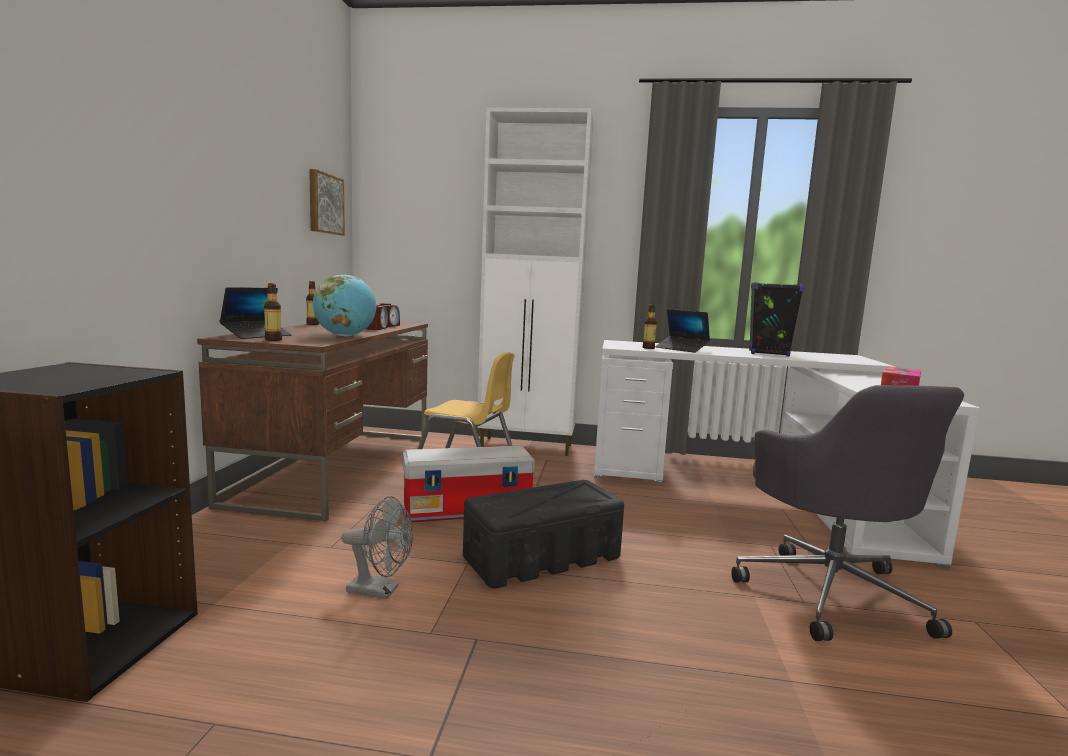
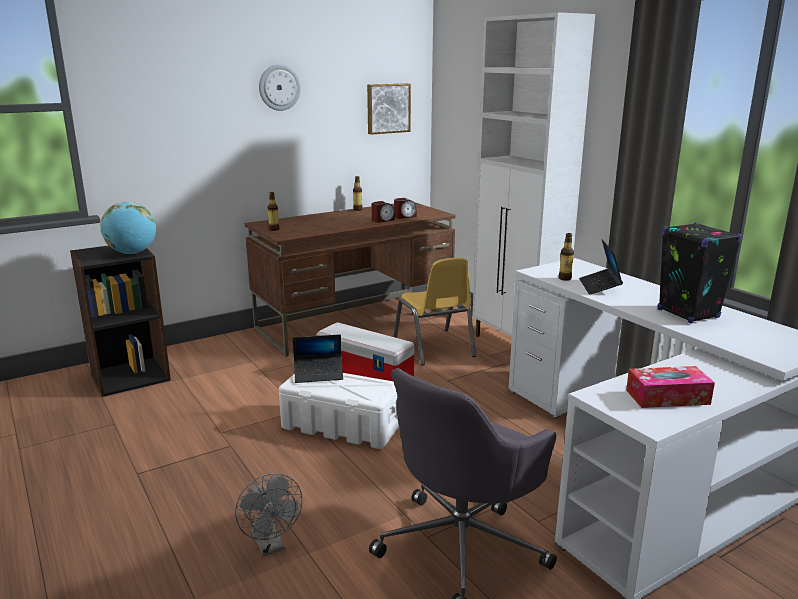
camera: 50 degrees right, 10 degrees up
(232, 142) = (279, 87): none -> wall clock
(257, 335) = (281, 222): laptop -> laptop (318, 374)
(345, 336) = (328, 229): globe -> globe (132, 253)
(380, 590) = (240, 403): grey fan -> grey fan (271, 545)
(543, 557) = (342, 426): black storage box -> white storage box

